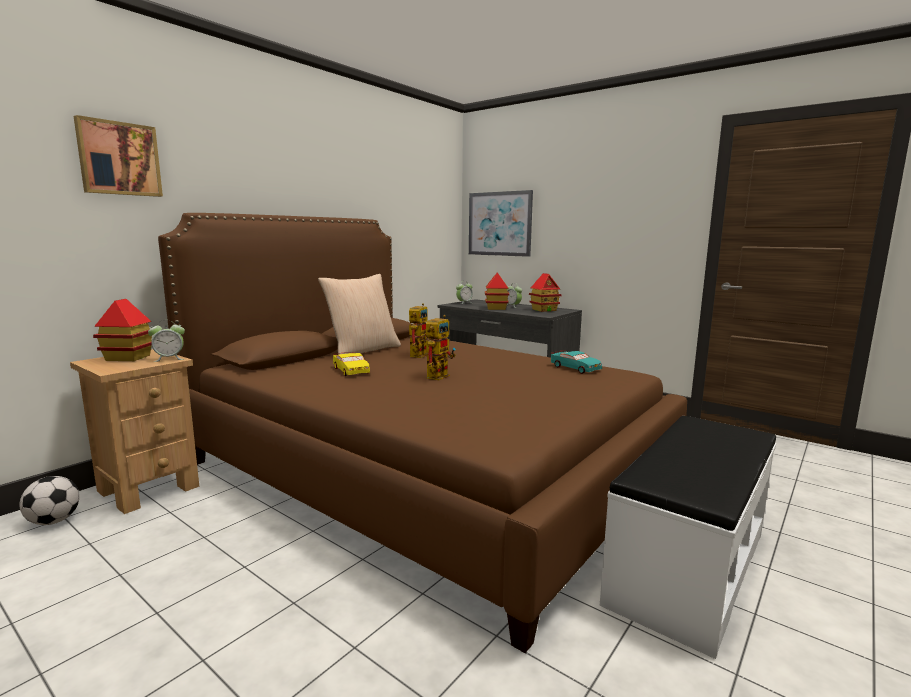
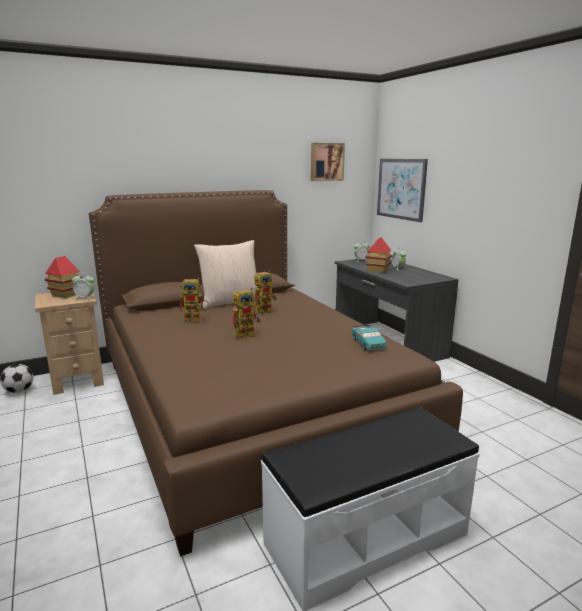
camera: 25 degrees right, 5 degrees up
(119, 159) = (66, 161): picture -> picture (326, 162)
(351, 370) = (196, 320): yellow toy car -> toy robot
(544, 310) = (419, 276): toy house -> none

